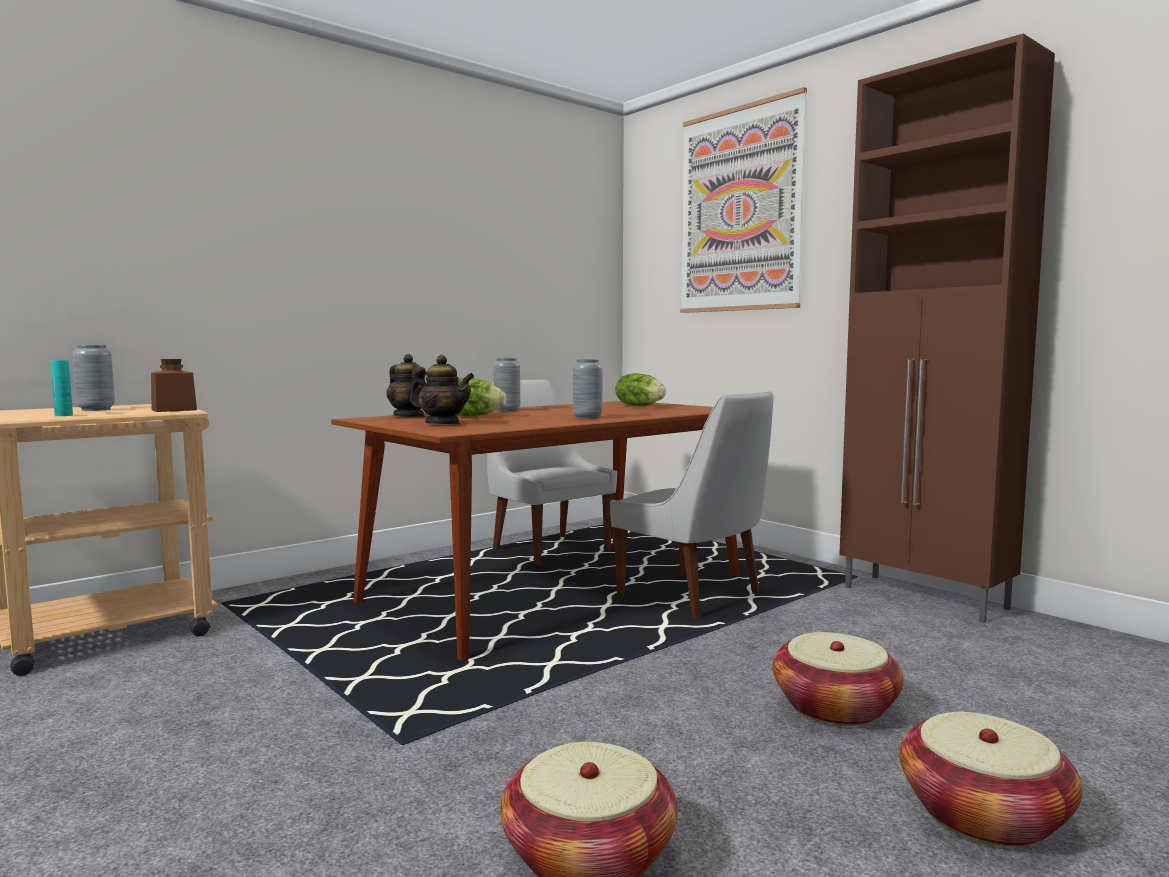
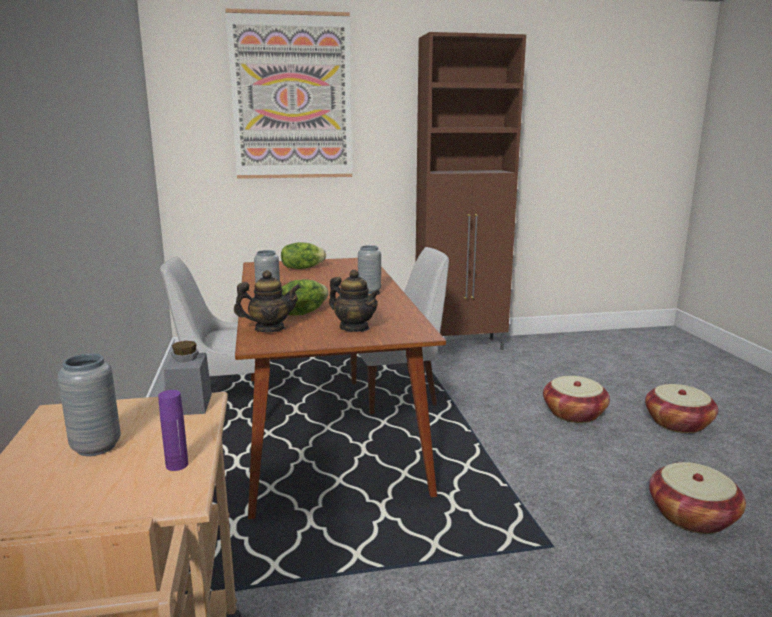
camera: 60 degrees left, 10 degrees up
(63, 415) = (177, 465): turquoise bottle -> purple bottle
(174, 410) = (190, 404): brown jar -> grey jar
(442, 424) = (354, 328): teapot -> teapot turned 75 degrees clockwise

